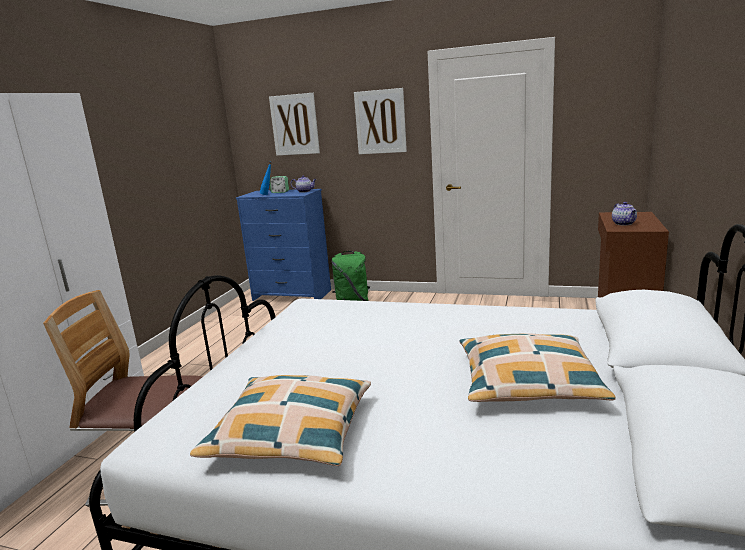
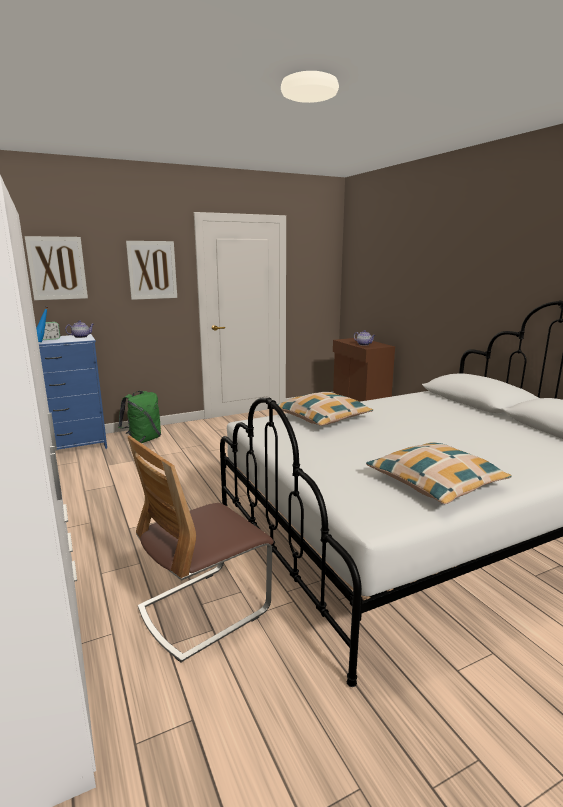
camera: 45 degrees left, 0 degrees up
(527, 382) = (472, 427): pillow -> pillow (322, 417)

